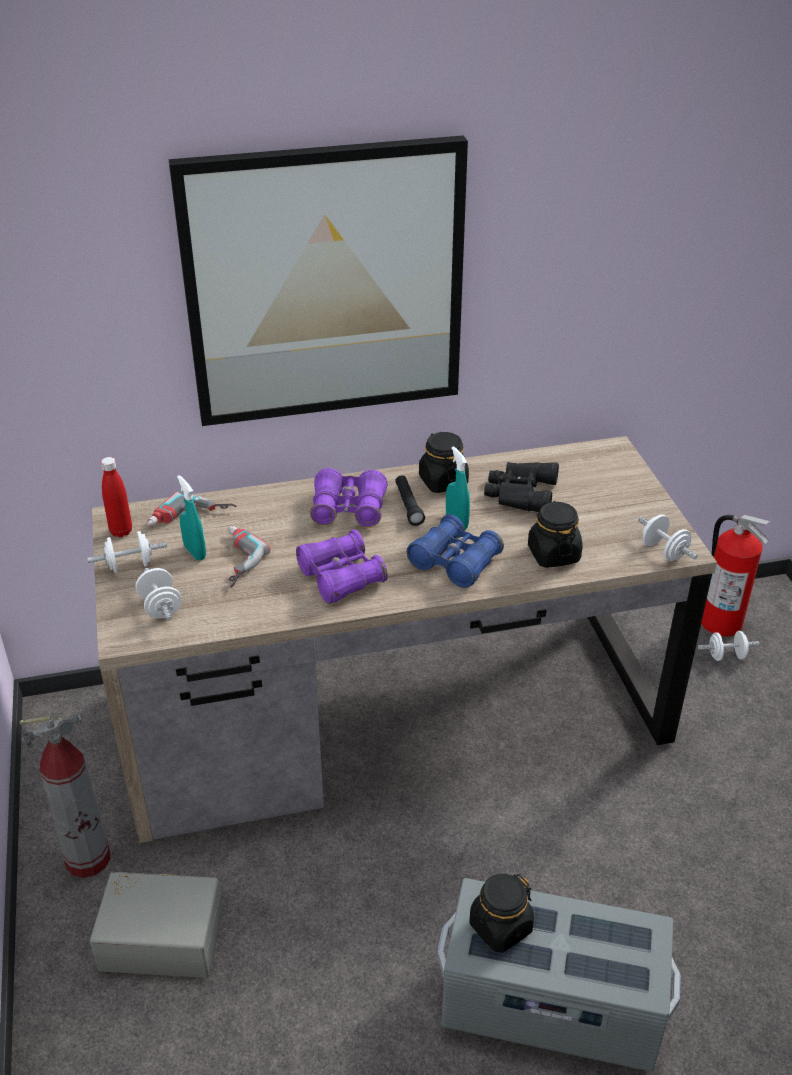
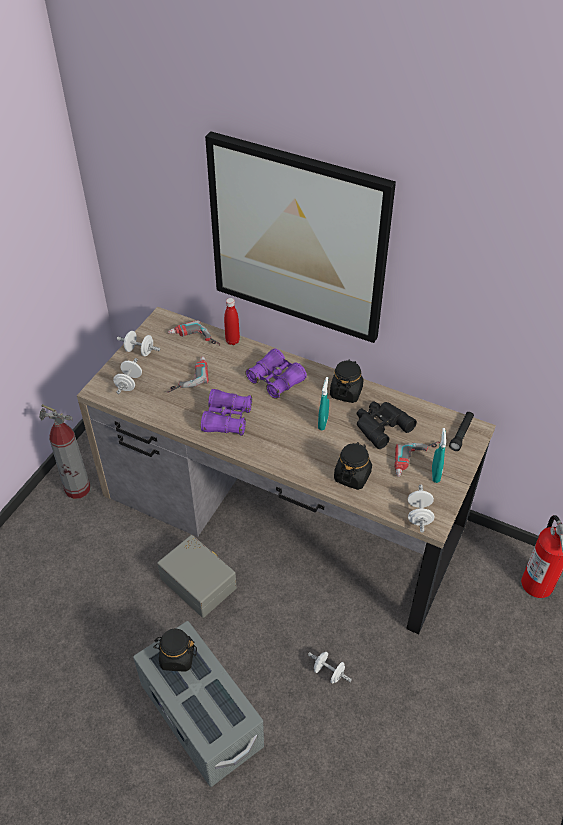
camera: 40 degrees right, 10 degrees up
(121, 531) = (155, 328): red bottle -> red bottle (232, 341)
(162, 935) = (73, 548): grey storage box -> grey storage box (199, 581)
(195, 552) = (175, 361): turquoise spray bottle -> turquoise spray bottle (435, 474)
(408, 505) = (309, 396): black flashlight -> black flashlight (461, 434)
(455, 562) = (293, 447): blue binoculars -> none
(598, 505) = (417, 461): none -> power drill
(726, 656) = (515, 607): white dumbbell -> white dumbbell (328, 672)

